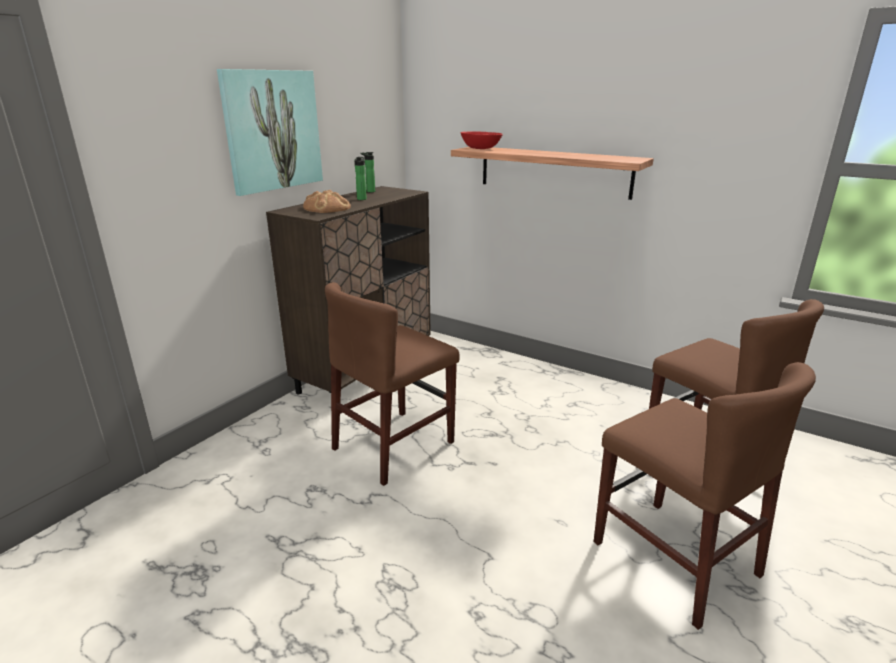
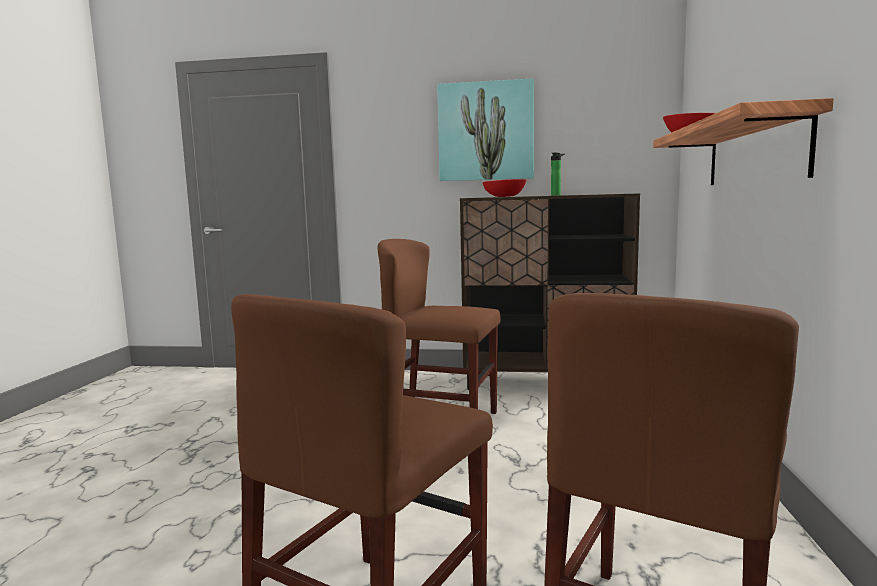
camera: 65 degrees right, 15 degrees down
(327, 208) = (505, 196): bread -> red bowl
(369, 191) = (592, 194): bottle -> none

